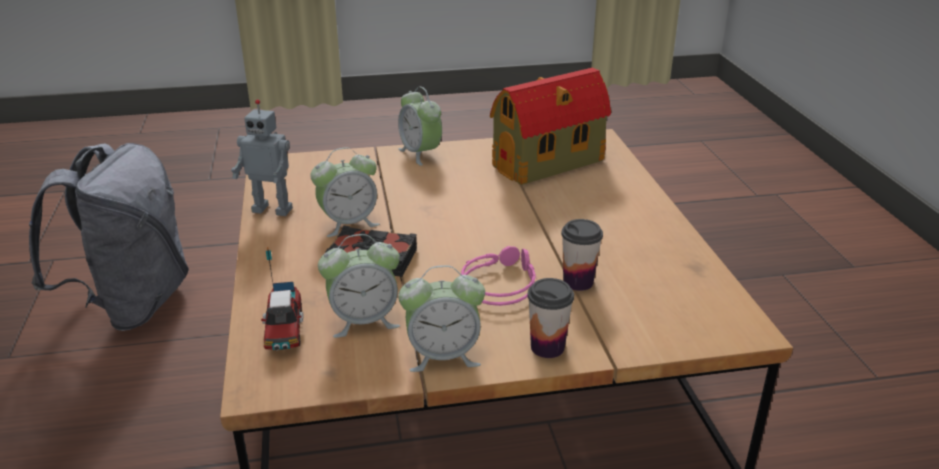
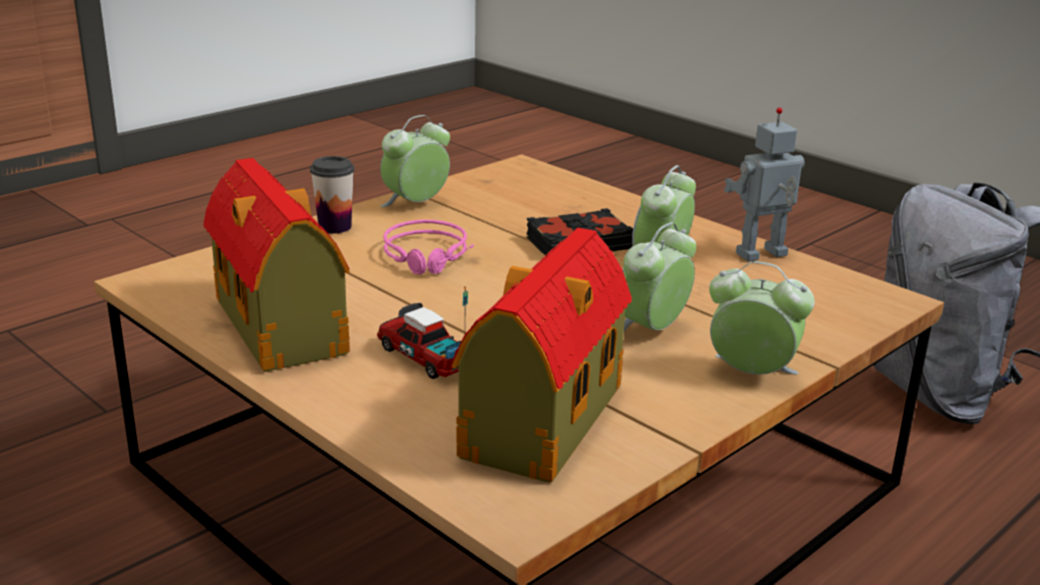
camera: 145 degrees right, 5 degrees down
(284, 329) = (561, 189): toy truck -> toy truck (424, 358)
(364, 321) = (509, 206): alarm clock -> alarm clock (651, 331)
(578, 282) = (347, 276): cup -> none
(652, 252) = (281, 328): none -> toy house

